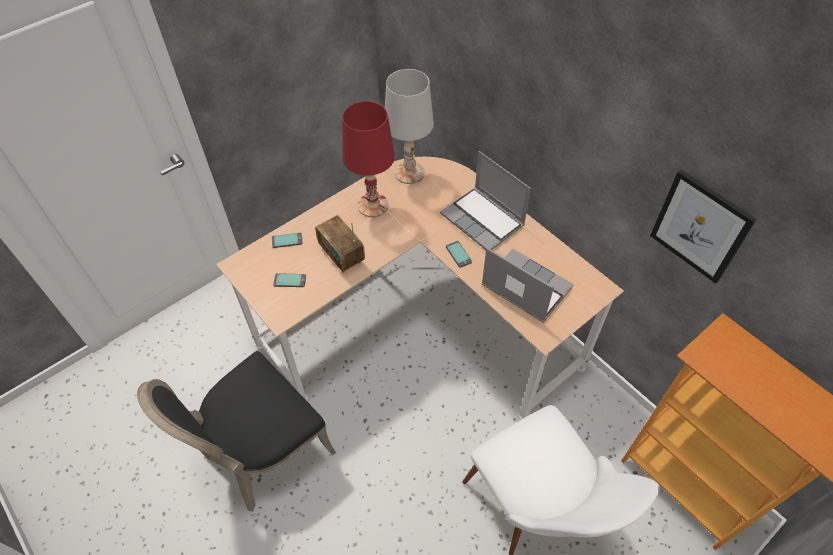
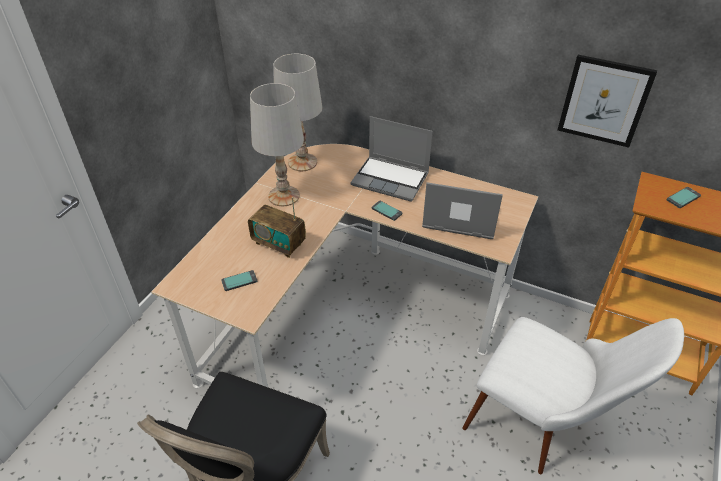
camera: 25 degrees left, 10 degrees down
(287, 240) = (216, 248): phone -> phone (683, 198)
(373, 205) = (284, 196): red table lamp -> white table lamp

